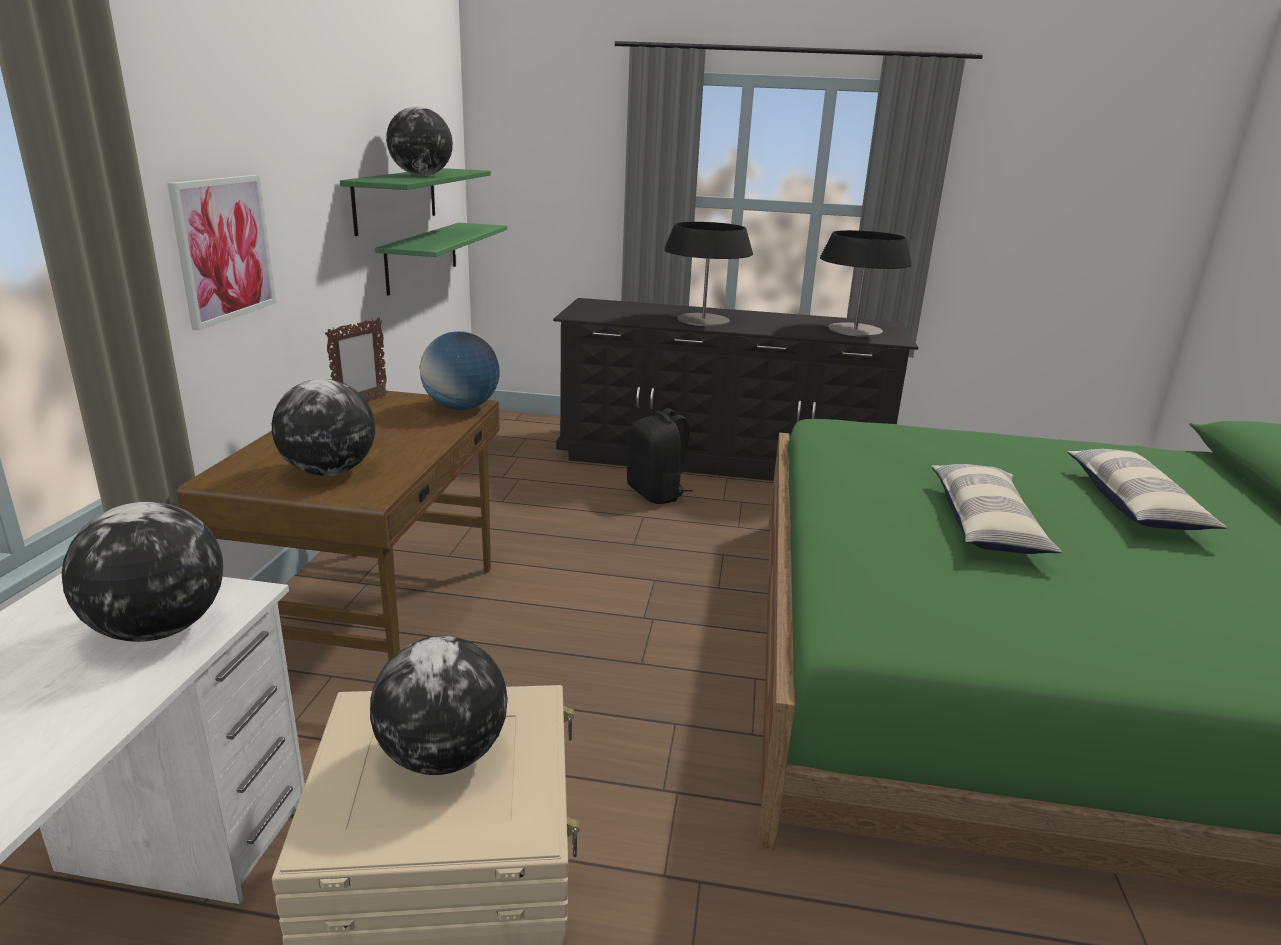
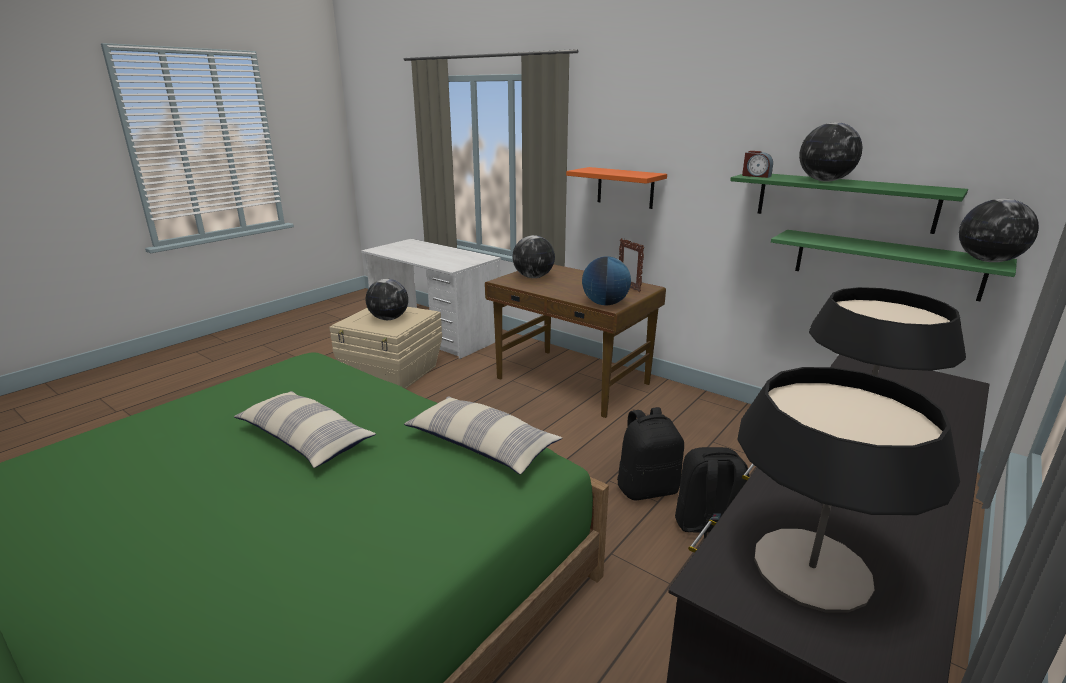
camera: 120 degrees right, 0 degrees up
(157, 629) = (445, 262): globe -> globe (987, 261)
(224, 249) = (625, 187): picture -> orange shelf
(391, 180) = (756, 176): none -> alarm clock
(627, 523) = (647, 488): none -> black backpack
(1134, 505) = (197, 543): pillow -> pillow (481, 446)

